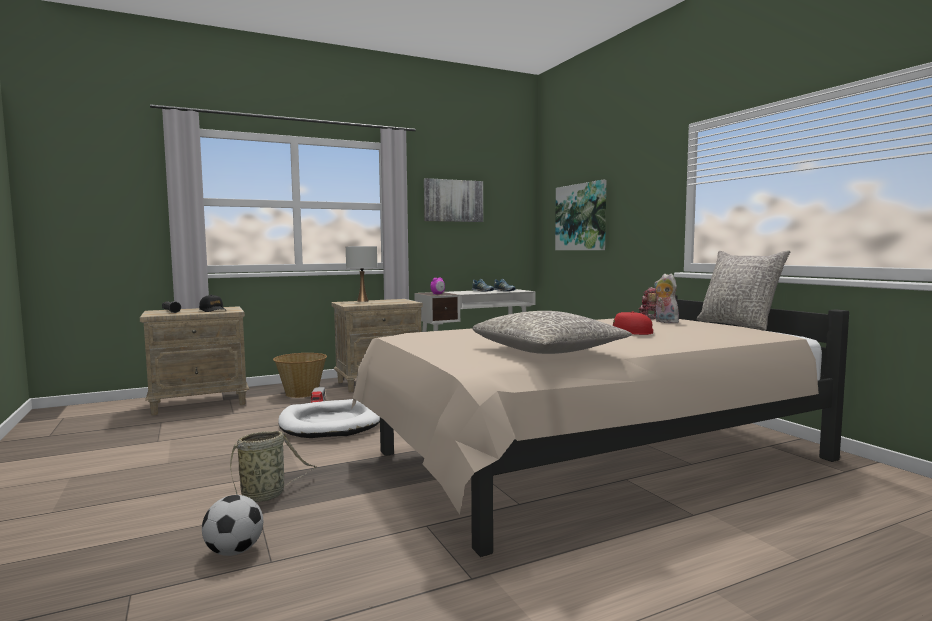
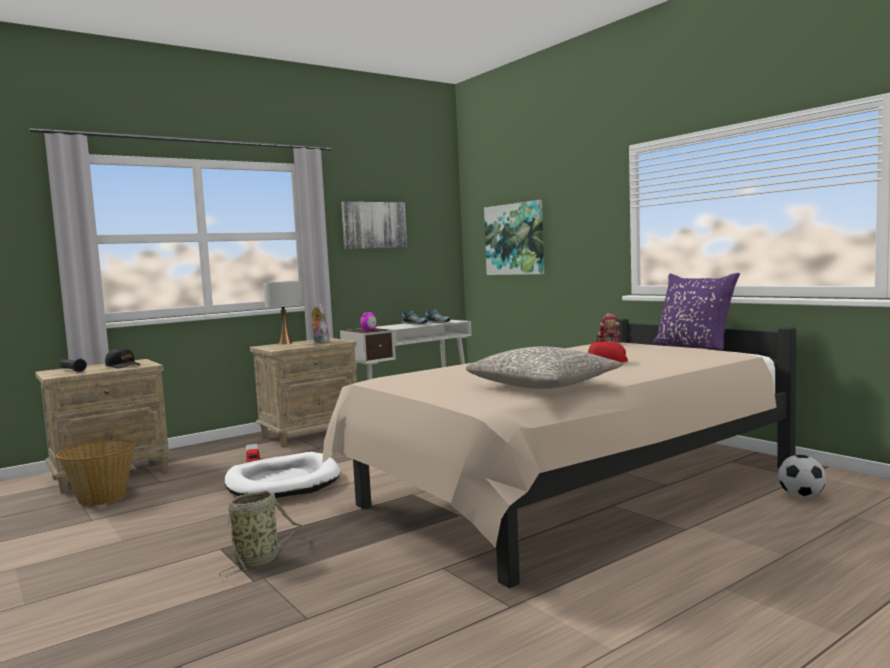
camera: 10 degrees left, 0 degrees up
(234, 551) = (262, 614): football -> football (801, 497)
(301, 393) = (227, 453): basket -> basket (102, 498)
(664, 322) = (626, 348): plush toy -> plush toy (319, 342)
(738, 325) = (694, 346): grey pillow -> purple pillow

